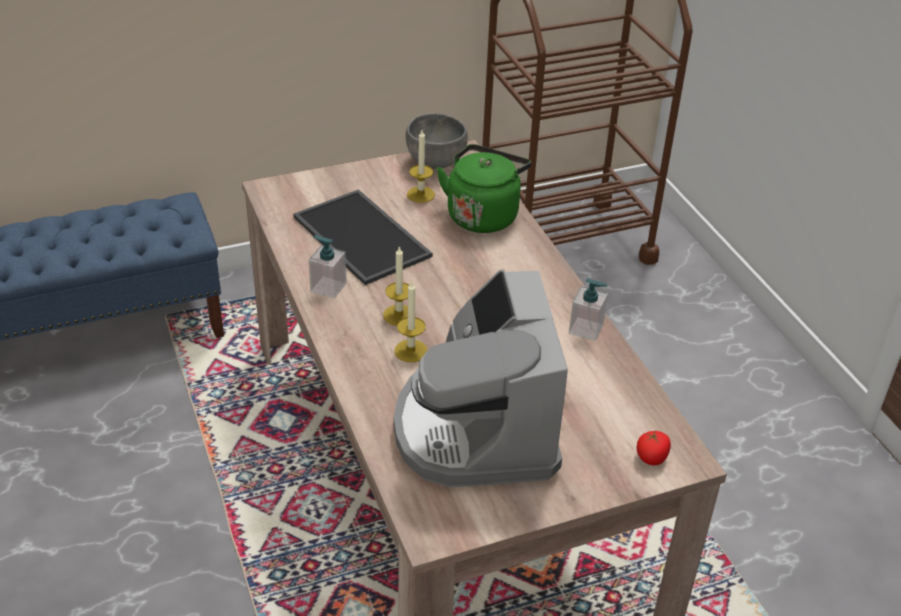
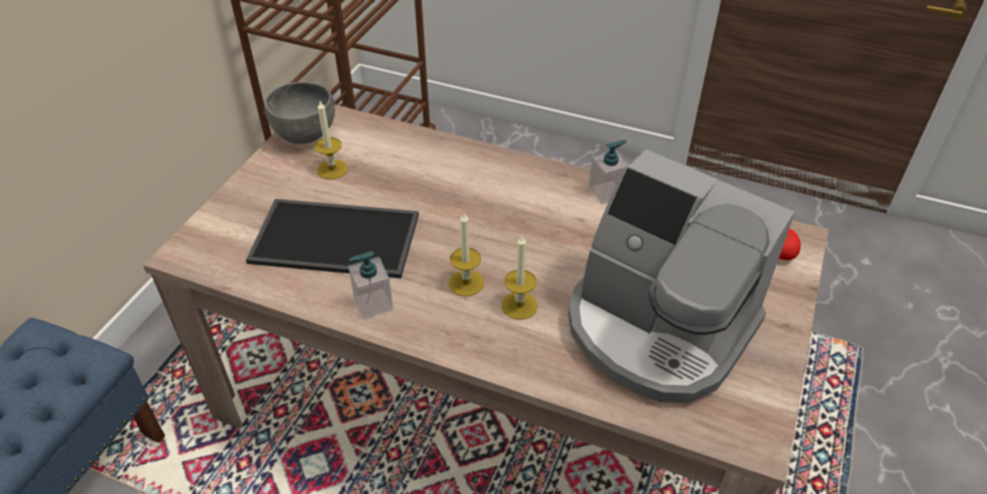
camera: 45 degrees left, 5 degrees up
(483, 215) = (407, 154): green kettle -> none

